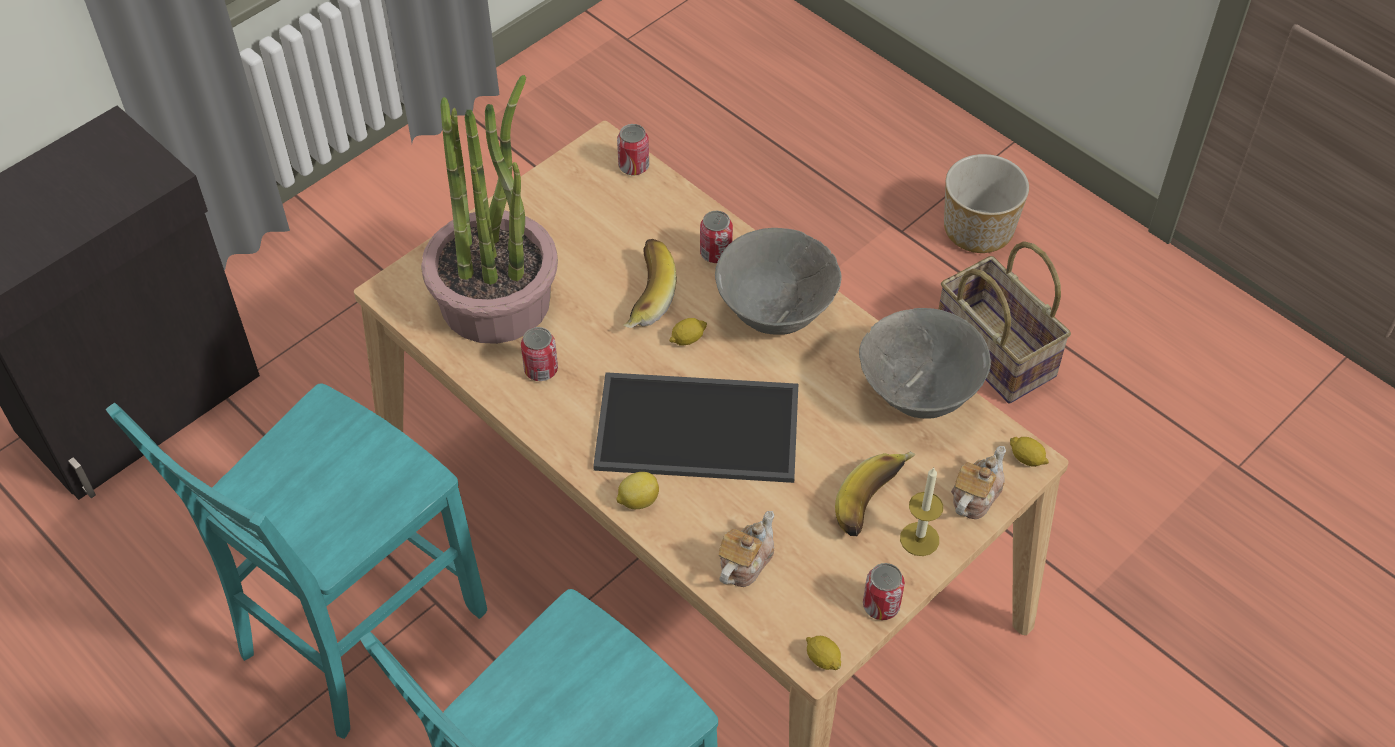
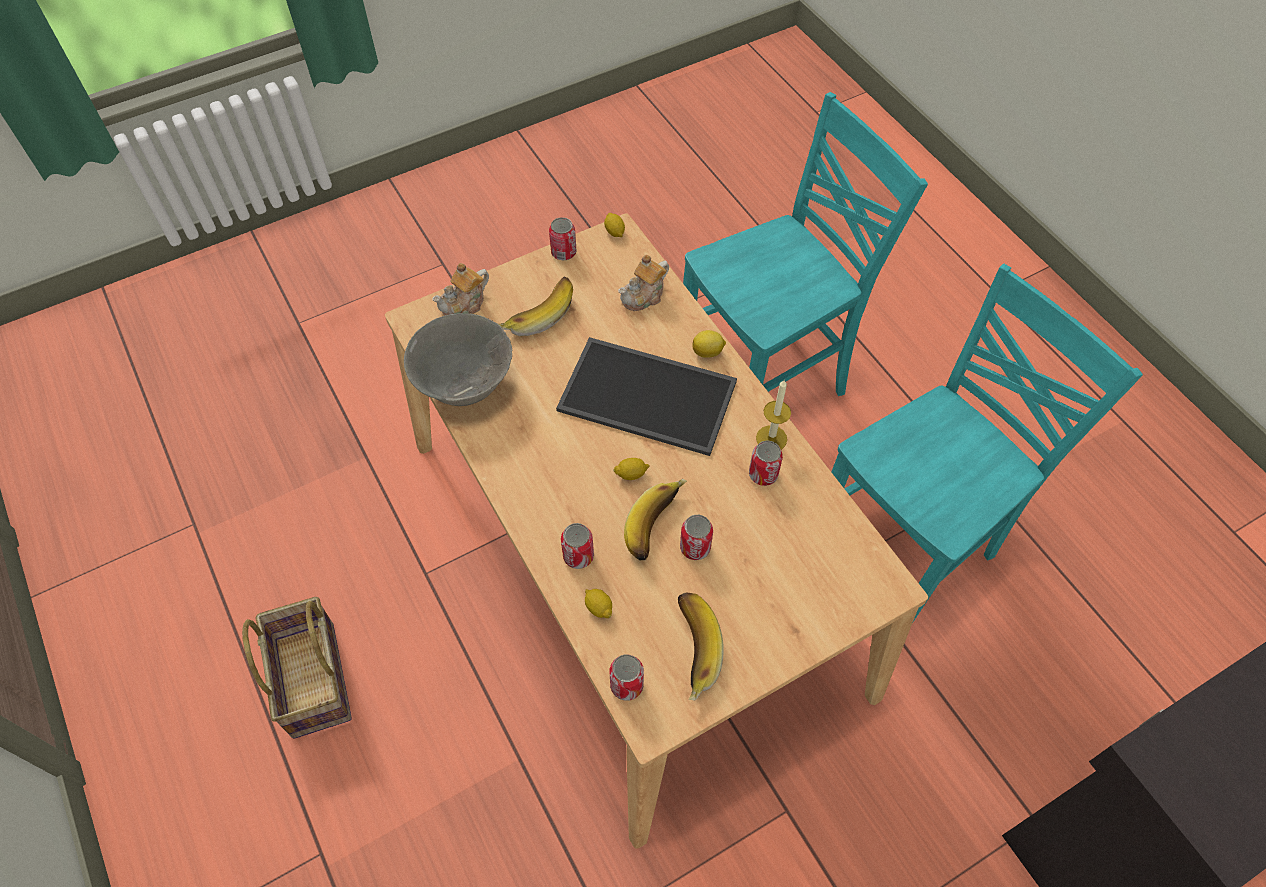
camera: 165 degrees left, 5 degrees up
(496, 299) = (793, 554): potted plant -> none
(583, 201) = (689, 650): none -> banana
(599, 284) = (695, 547): none -> can
(774, 312) = (548, 482): grey bowl -> none
(919, 539) = (518, 285): candle -> candle (771, 438)
(979, 229) = (243, 834): planter -> none
(1027, 458) = (413, 320): lemon -> lemon (598, 607)

